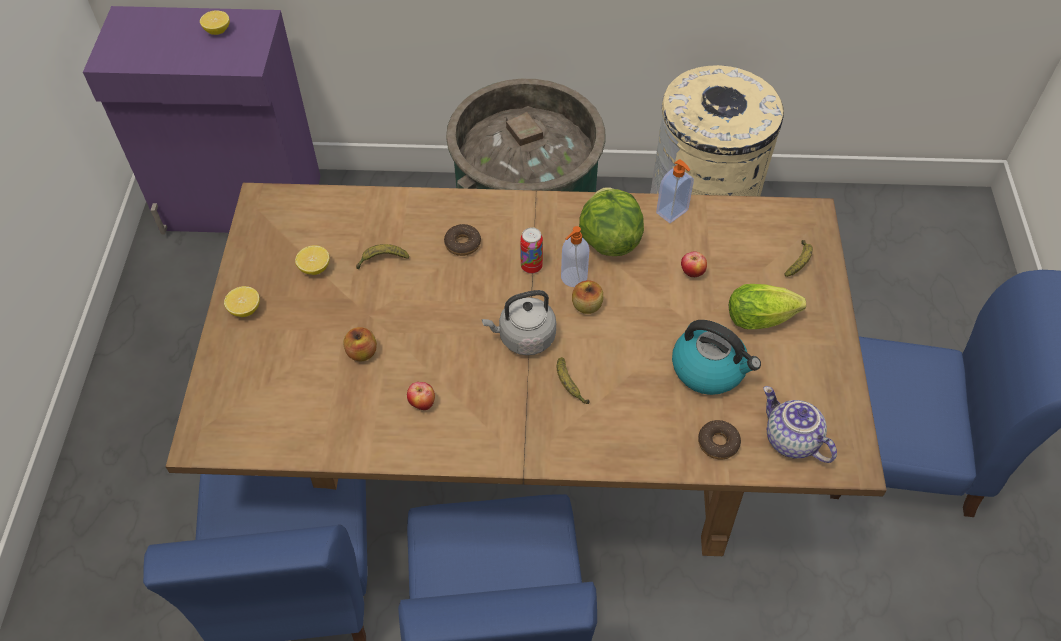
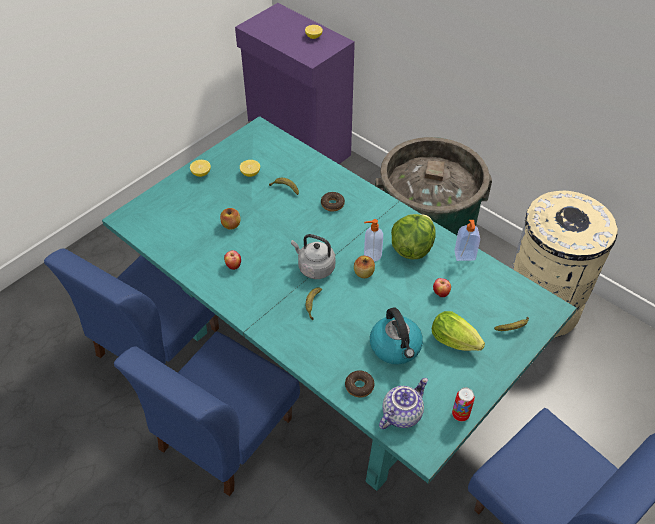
camera: 40 degrees right, 5 degrees down
(527, 447) = (325, 357): brown dining table -> turquoise dining table
(531, 267) = (355, 236): can -> can (460, 414)
(790, 440) = (401, 413): teapot -> teapot turned 45 degrees clockwise

